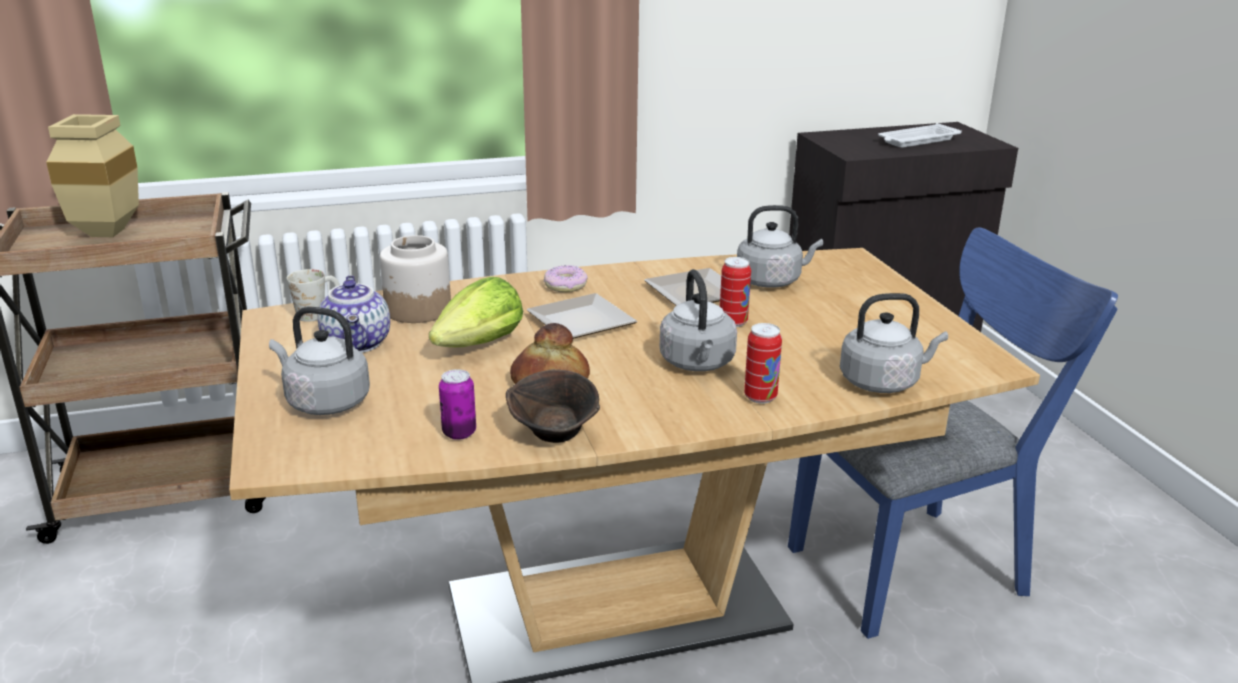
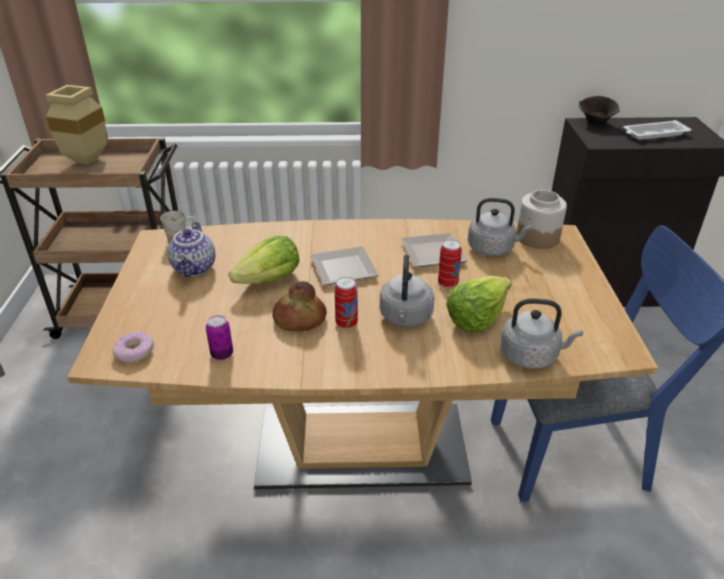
camera: 15 degrees right, 10 degrees up
(324, 402) = (153, 314): grey kettle -> none
(417, 309) = (244, 244): jar -> jar (537, 237)
(555, 435) = (281, 367): brown bowl -> brown bowl (596, 123)
(566, 285) = (348, 235): donut -> donut (135, 352)
(760, 397) = (435, 356): can -> can (346, 323)
(791, 352) = (476, 317): none -> lettuce

